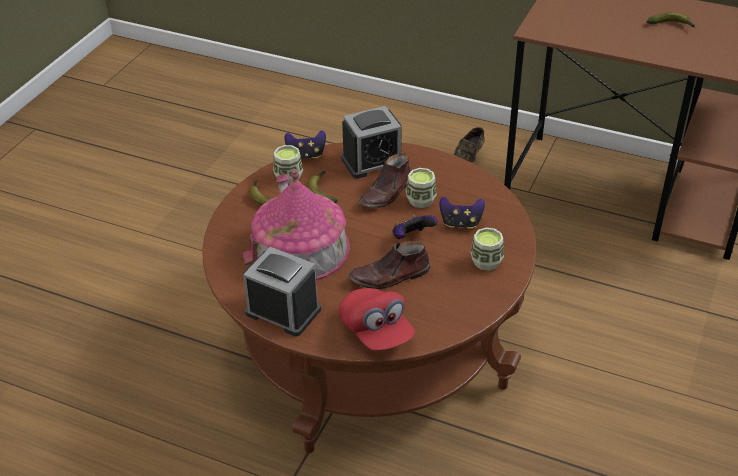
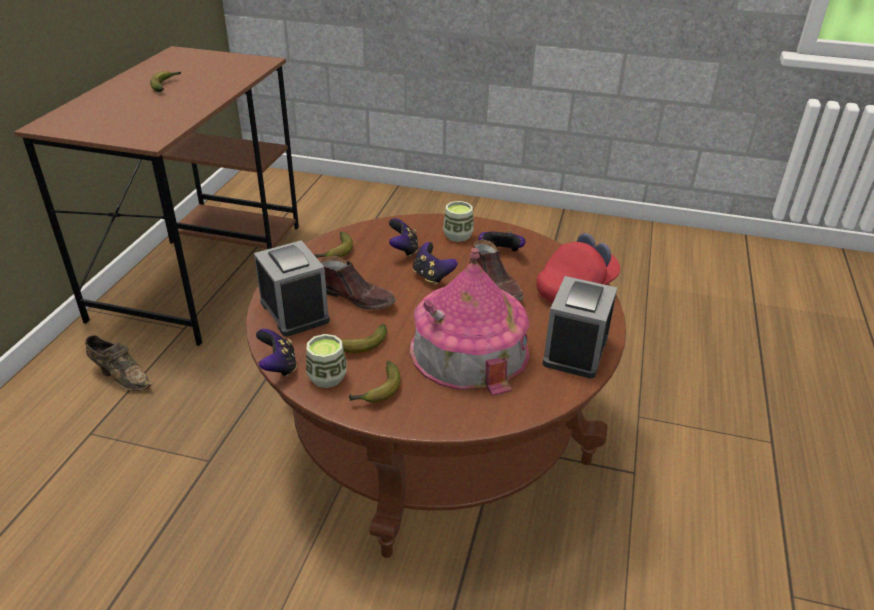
camera: 100 degrees left, 5 degrees down
(421, 200) = (368, 274): cup -> none
(449, 288) = (501, 253): none -> game controller
(459, 183) = (335, 252): none -> banana

